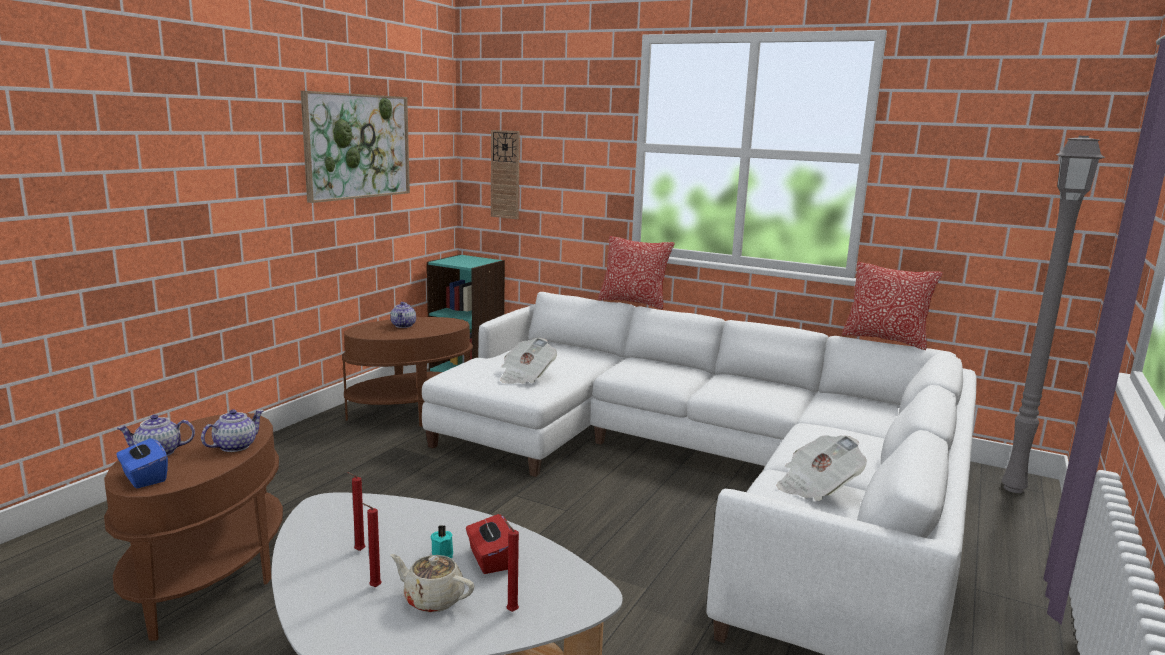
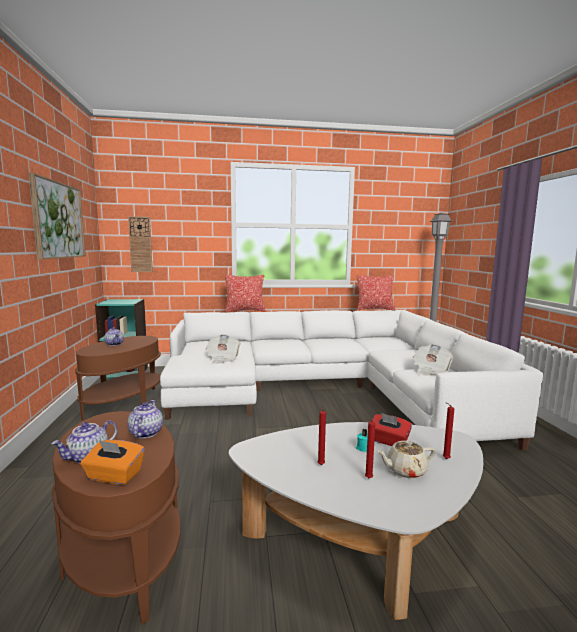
camera: 35 degrees left, 5 degrees down
(144, 478) = (114, 476): blue tissue box -> orange tissue box

